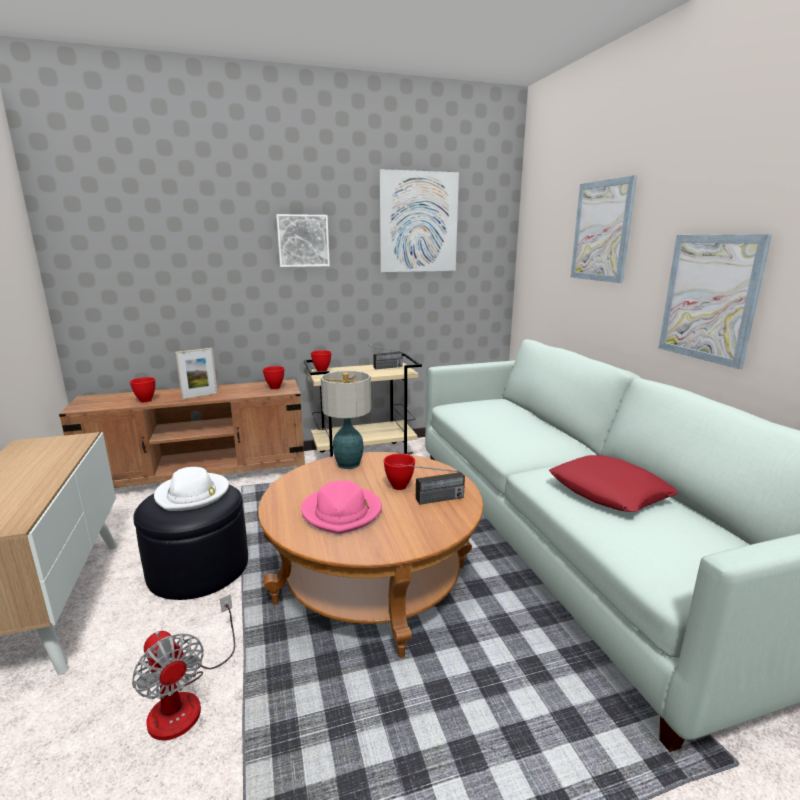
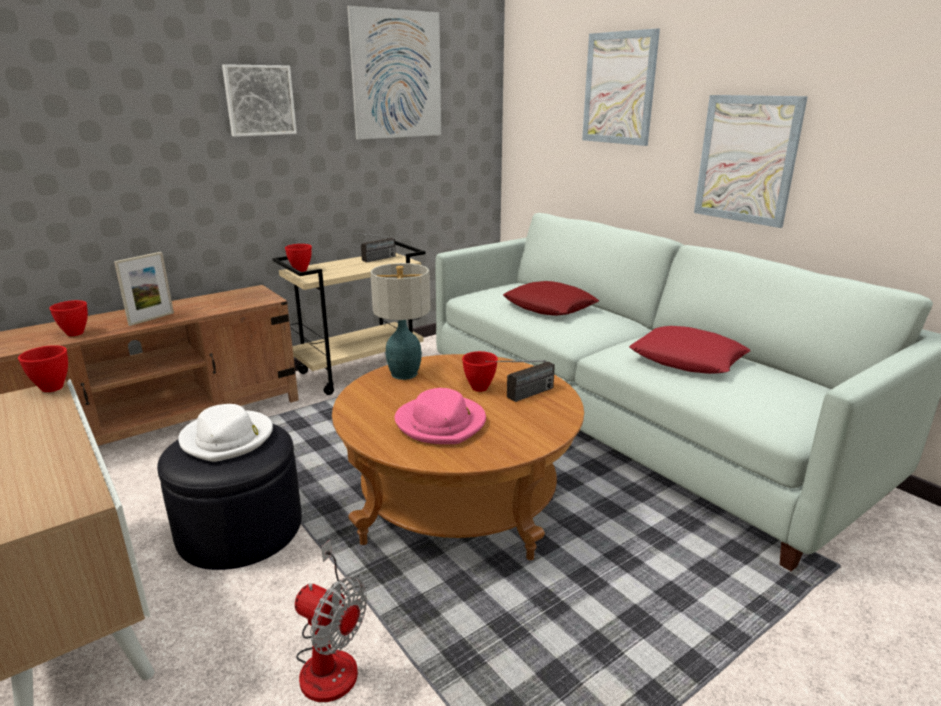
camera: 20 degrees left, 5 degrees up
(275, 387) = (246, 297): red bowl -> red bowl (52, 388)
(510, 423) = (549, 307): none -> red pillow

